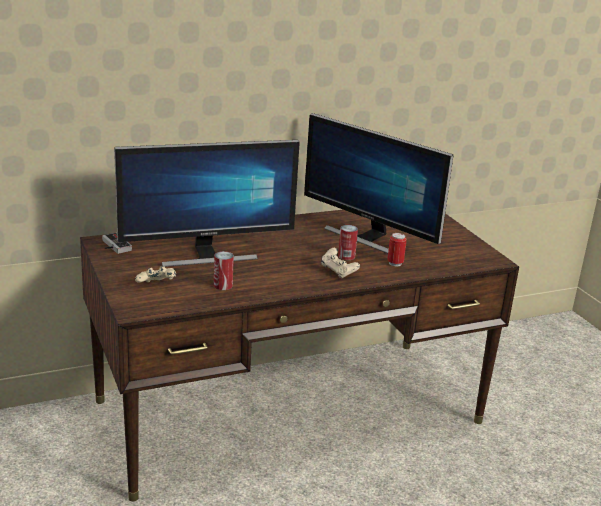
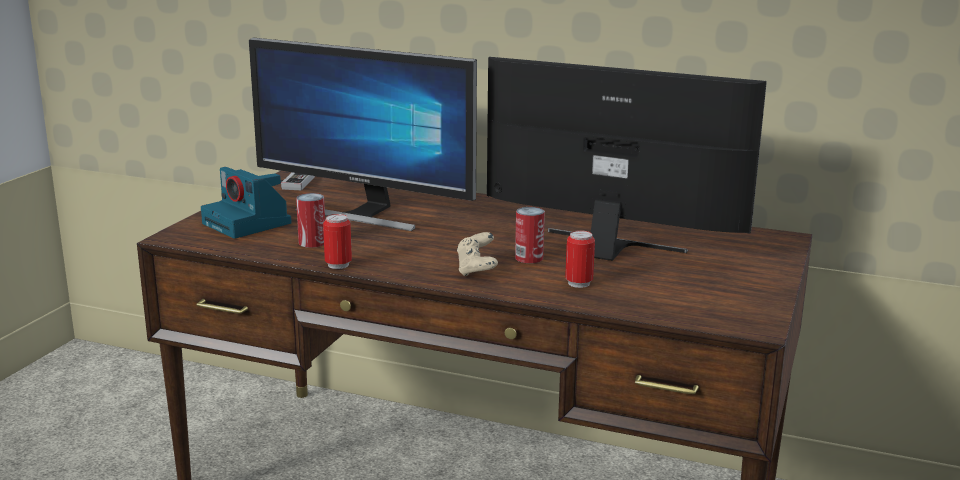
camera: 45 degrees right, 5 degrees down
(156, 286) = (248, 224): beige game controller -> camera
(268, 295) = (338, 265): none -> can
(368, 237) = (609, 248): monitor -> monitor turned 120 degrees clockwise

